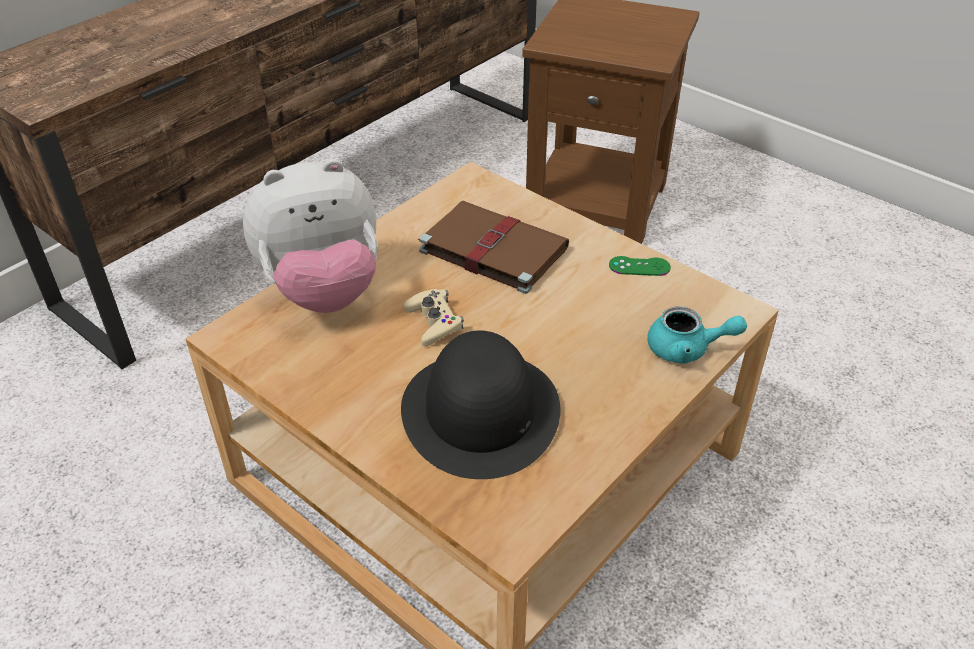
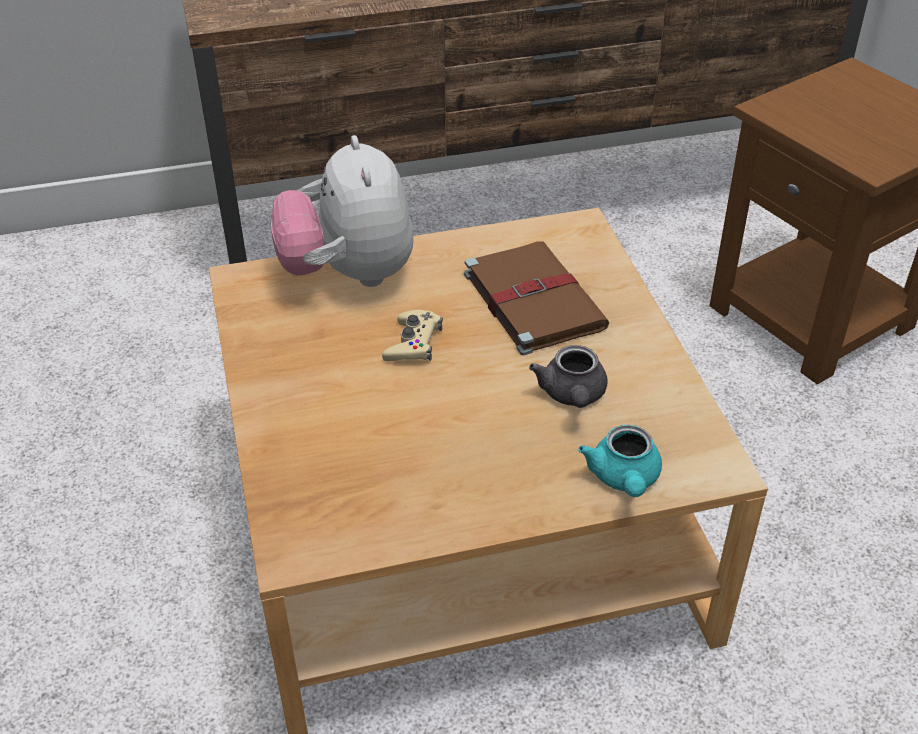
camera: 35 degrees right, 0 degrees up
(323, 290) = (349, 274): plush toy -> plush toy turned 60 degrees clockwise
(481, 411) = (375, 439): black hat -> none
(592, 307) = (572, 396): none -> grey teapot
(639, 266) = (661, 379): green game controller -> none
(687, 349) = (624, 479): turquoise teapot -> turquoise teapot turned 45 degrees clockwise

